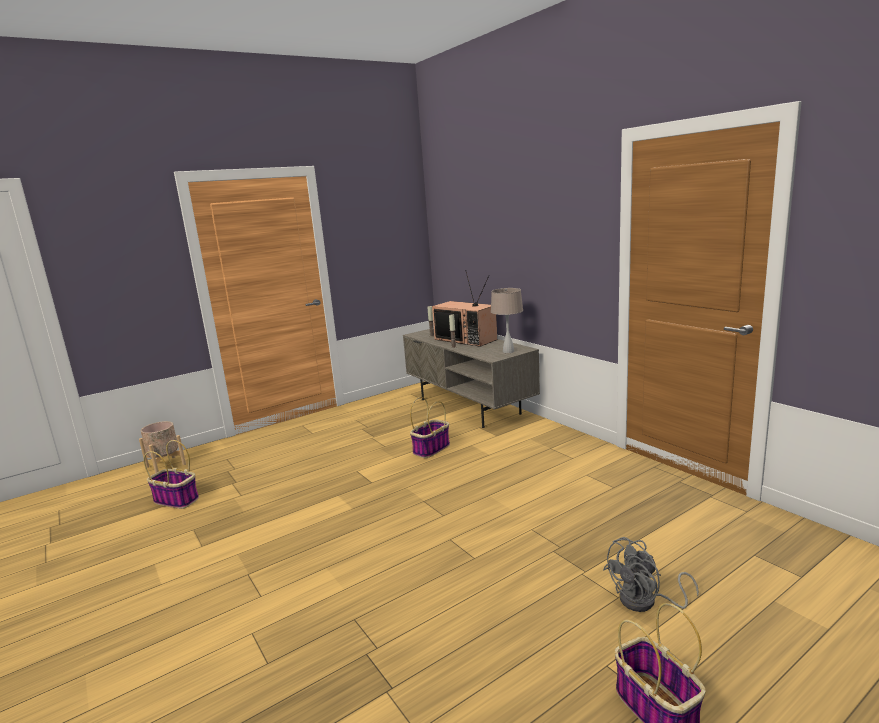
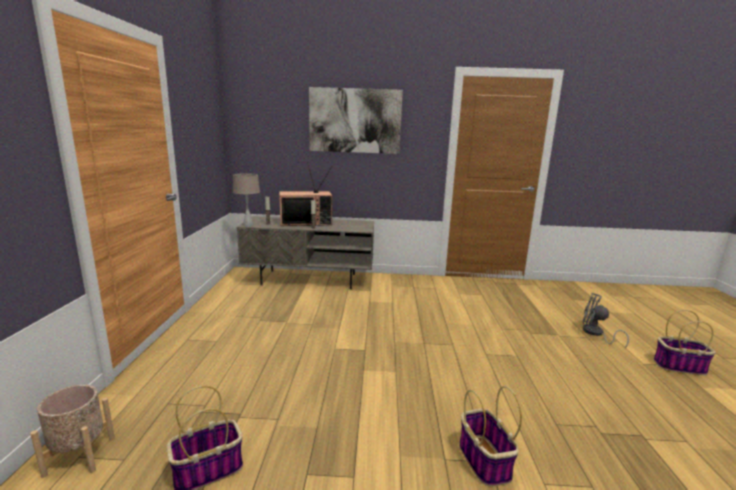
camera: 55 degrees left, 0 degrees up
(431, 449) = (350, 313): basket -> basket (483, 460)
(508, 351) = (361, 225): beige table lamp -> beige table lamp (248, 225)
(519, 218) = (355, 121): none -> picture
(645, 602) = (595, 333): grey fan -> grey fan turned 120 degrees clockwise

